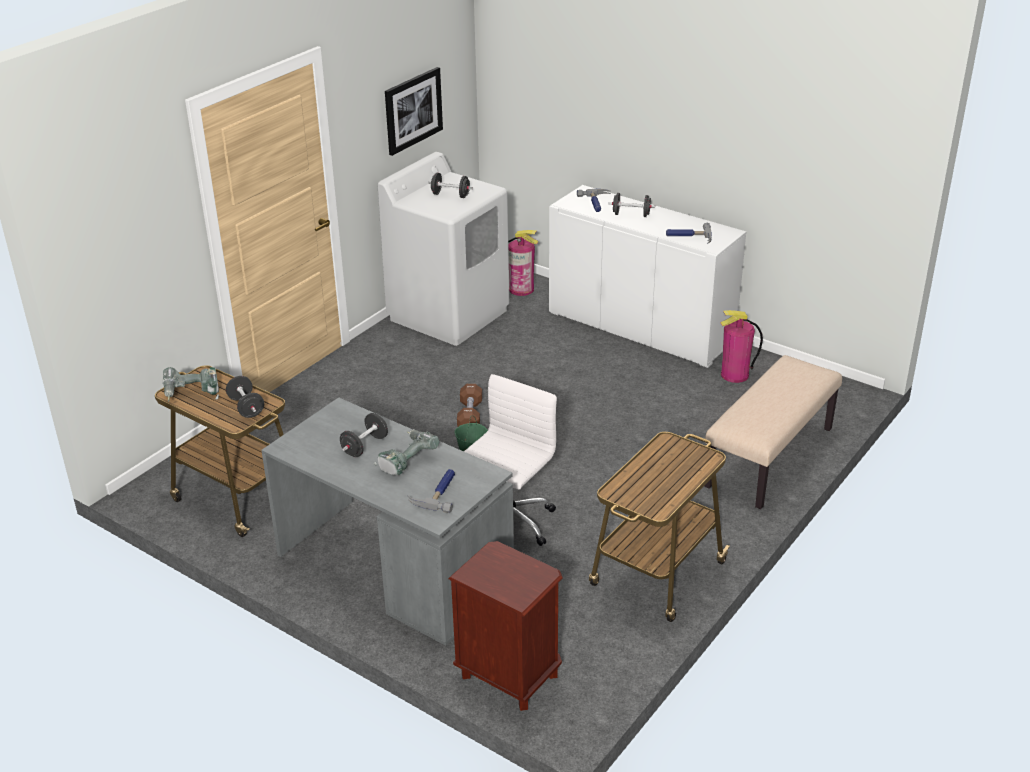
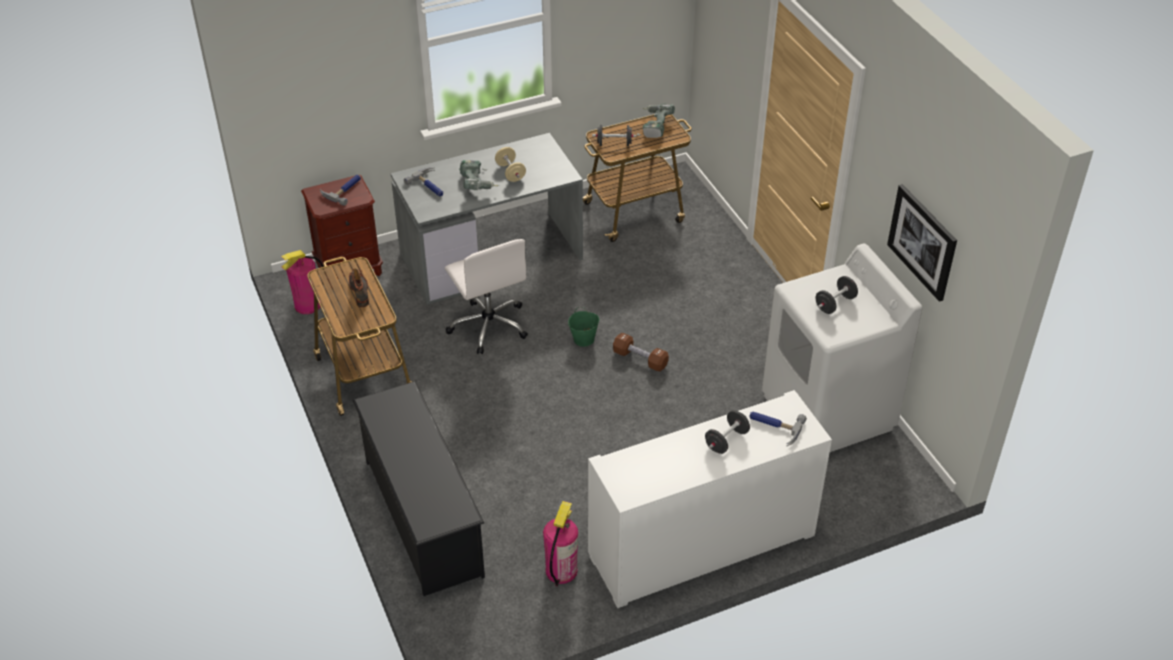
camera: 120 degrees right, 10 degrees up
(365, 446) = (510, 172): black dumbbell -> beige dumbbell
(521, 289) = (848, 488): fire extinguisher -> fire extinguisher (308, 305)
(648, 472) = (360, 291): none -> boot
(688, 237) = (642, 458): hammer -> hammer (344, 190)
(770, 458) = (422, 517): beige bench -> black shoe rack

